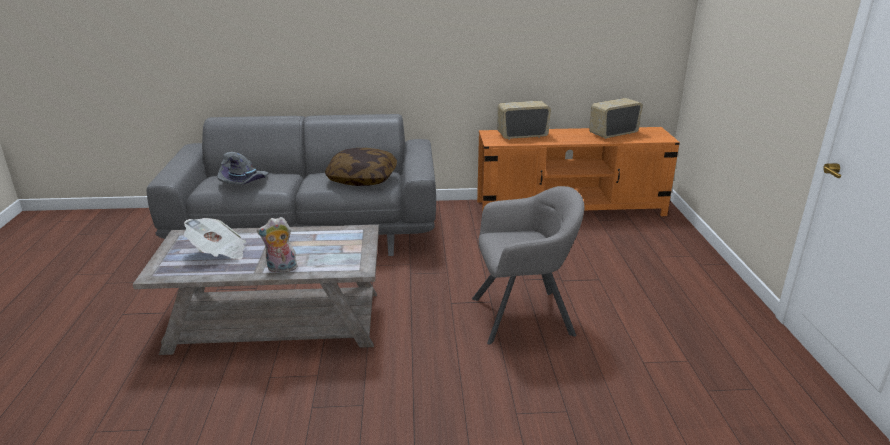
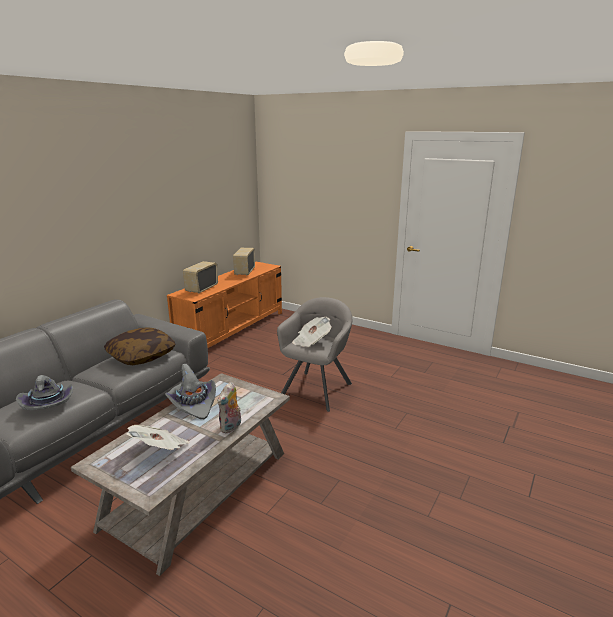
camera: 55 degrees left, 5 degrees down
(305, 235) = (193, 403): none -> grey hat
(516, 241) = (311, 341): none -> newspaper

